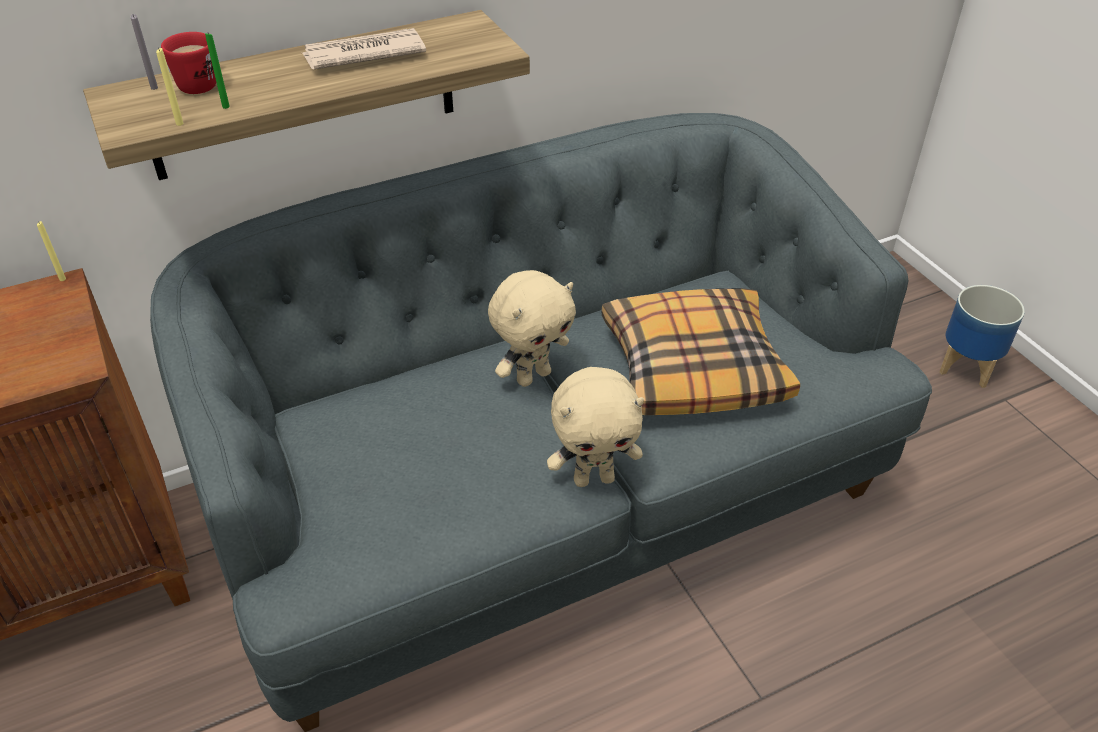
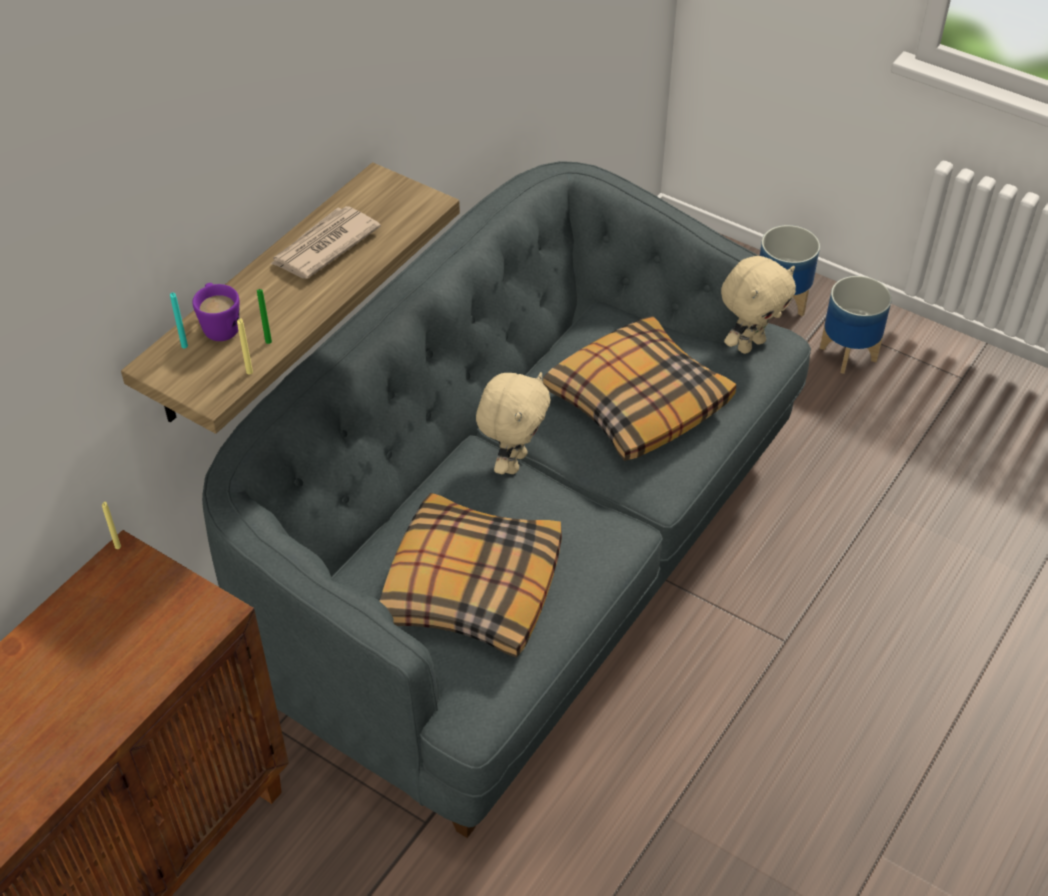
camera: 30 degrees left, 5 degrees up
(154, 88) = (184, 346): grey candle -> turquoise candle
(202, 83) = (220, 325): red mug -> purple mug
(391, 470) = (471, 587): none -> pillow
(594, 478) = (623, 524): beige plush toy -> beige plush toy (750, 344)
(1014, 441) = (849, 354): none -> planter

